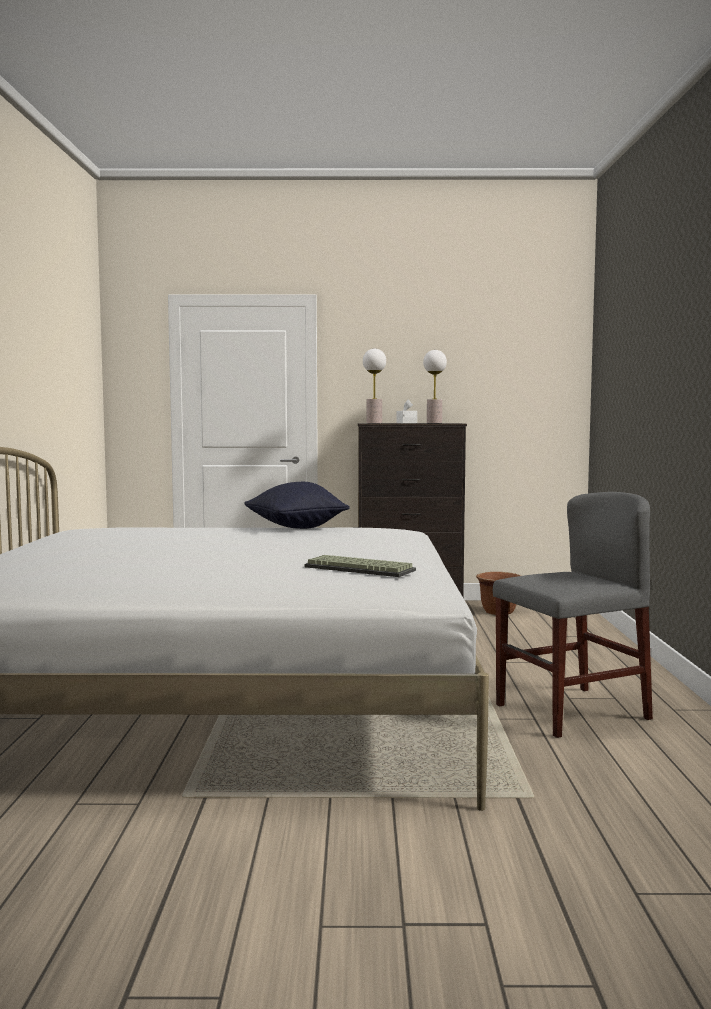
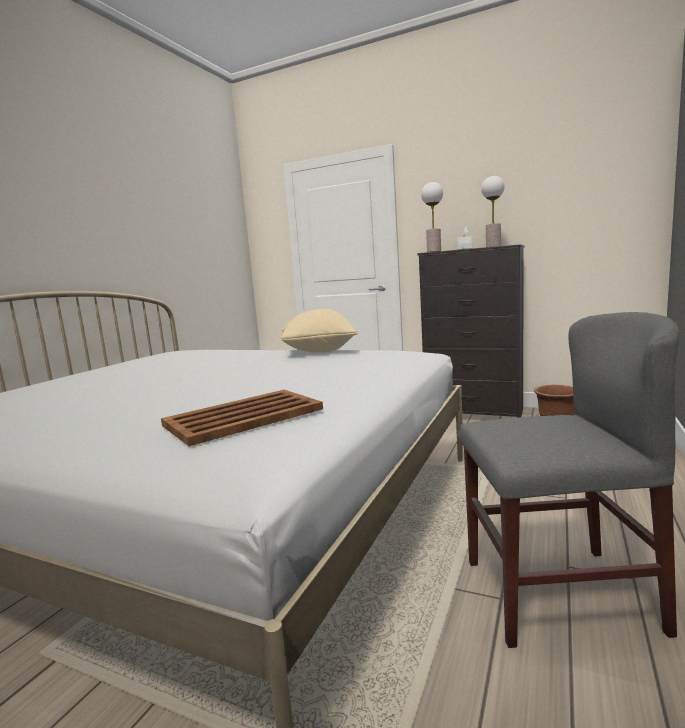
camera: 25 degrees right, 5 degrees up
(296, 528) = (319, 351): black pillow -> beige pillow
(361, 568) = (245, 417): keyboard -> brown tray

